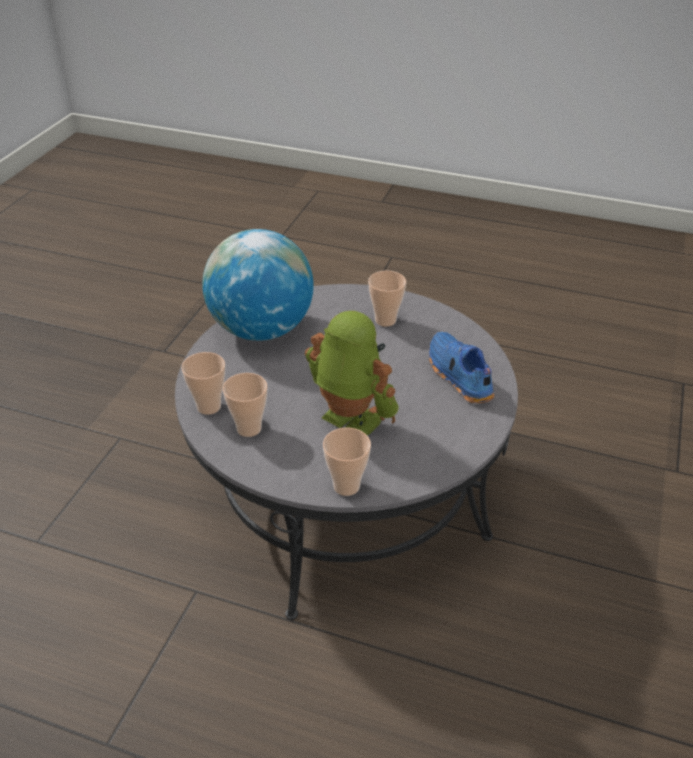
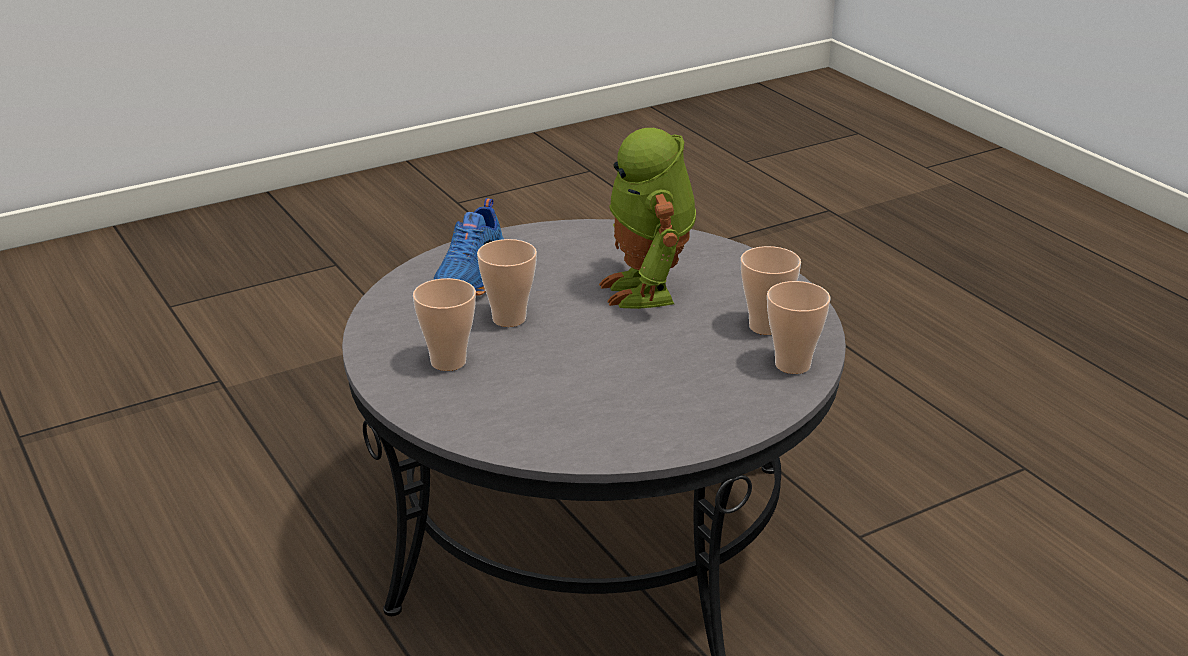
camera: 140 degrees left, 10 degrees down
(261, 330) = (625, 424): globe -> none
(346, 486) = (718, 251): cup -> cup (509, 319)

